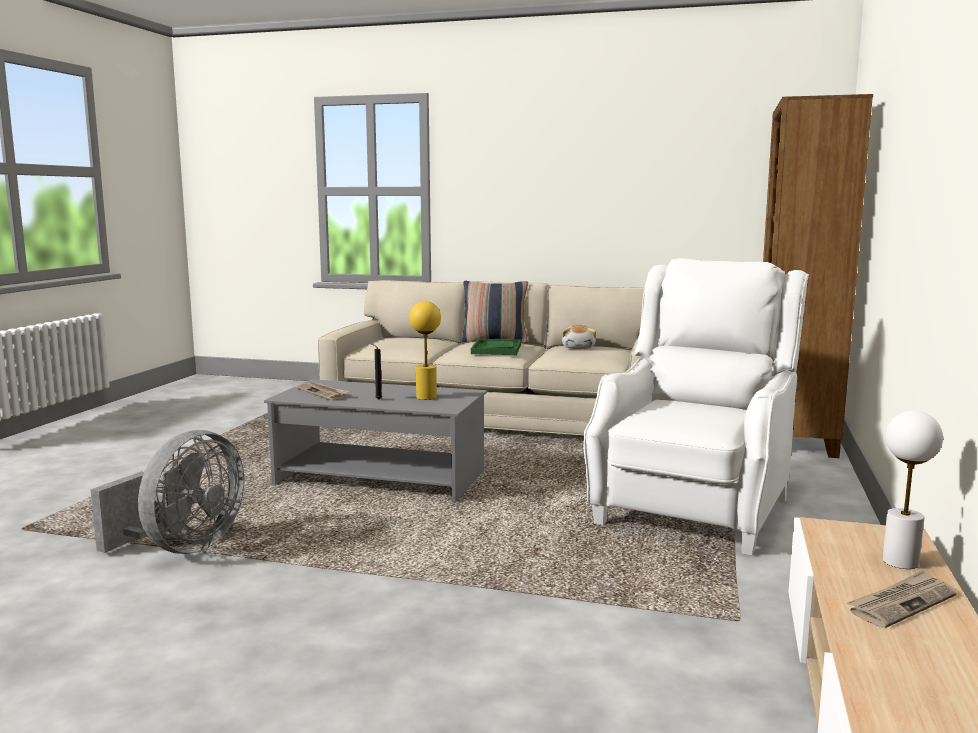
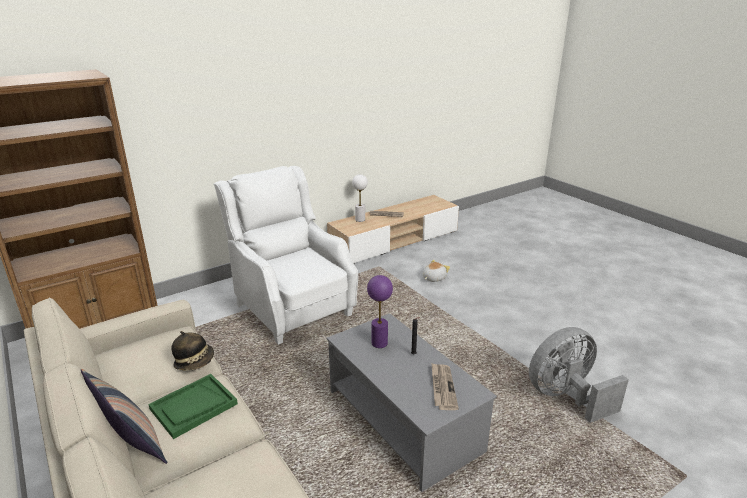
camera: 140 degrees left, 15 degrees up
(426, 397) = (379, 343): yellow table lamp -> purple table lamp
(550, 356) = (195, 361): none -> hat
(579, 348) = (133, 370): plush toy -> plush toy (433, 278)
(694, 509) = (292, 308): white armchair -> white armchair turned 75 degrees clockwise

